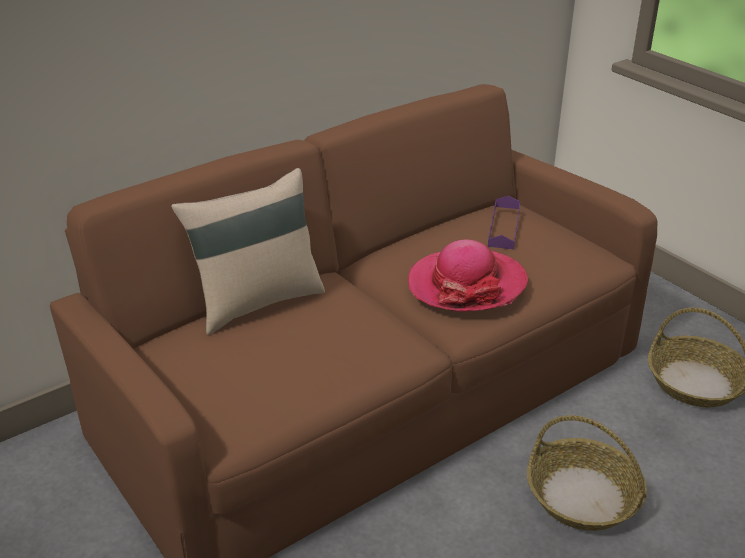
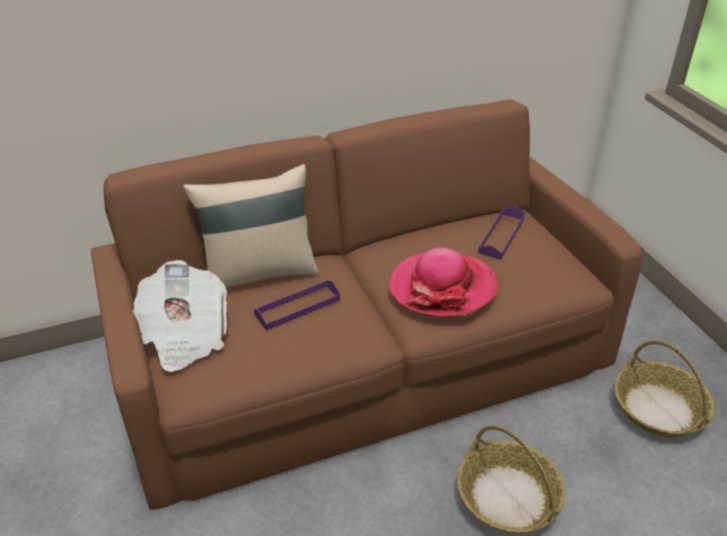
camera: 15 degrees right, 5 degrees up
(201, 377) = (184, 335): none -> newspaper
(319, 328) = (297, 307): none -> purple tray

